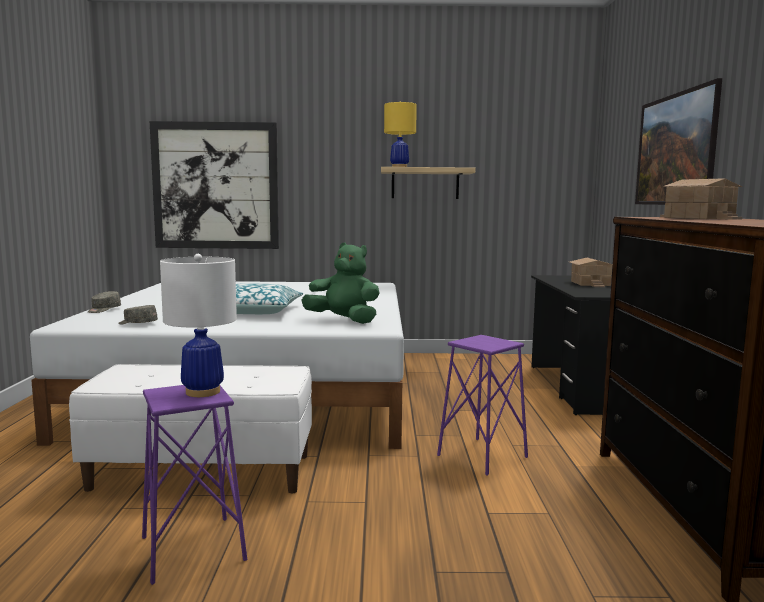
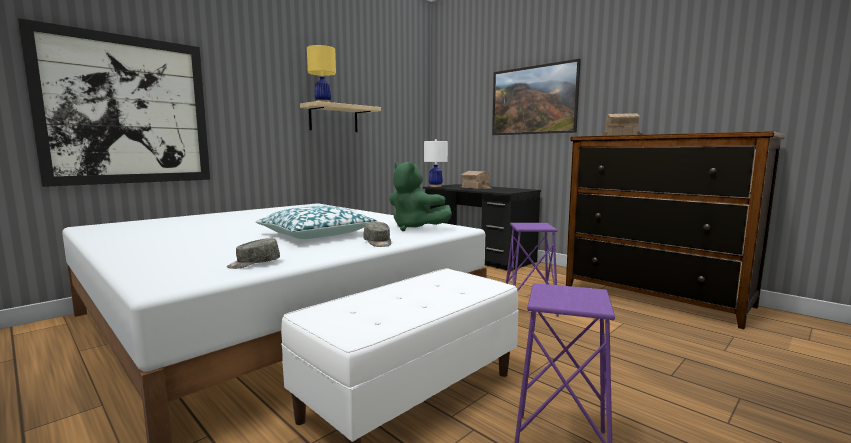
camera: 45 degrees left, 0 degrees up
(103, 310) = (135, 262): grey cap -> grey cap (378, 243)
(203, 392) = (568, 291): white table lamp -> white table lamp (435, 186)
(344, 320) = (415, 228): green plush toy -> green plush toy turned 120 degrees counterclockwise

